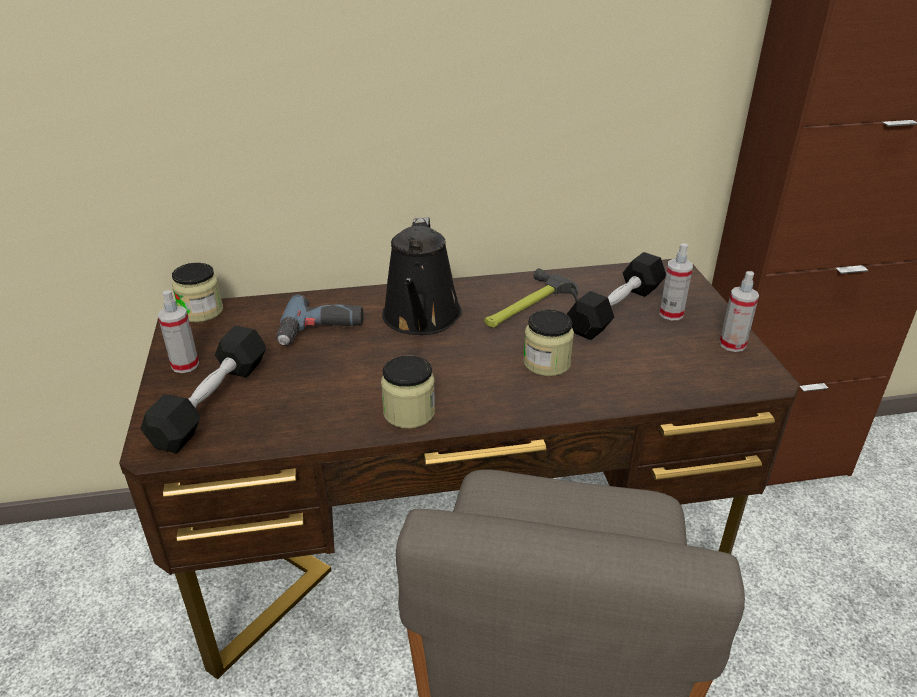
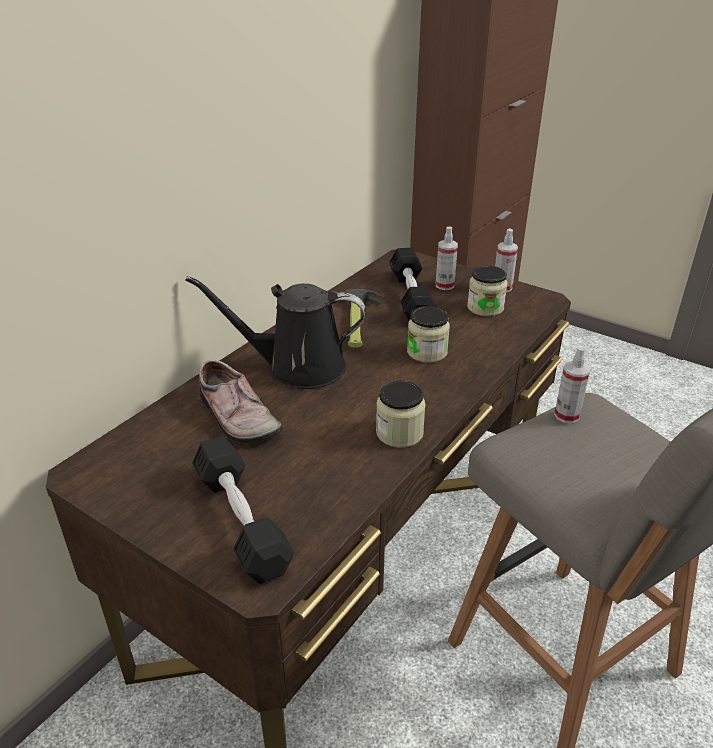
camera: 45 degrees left, 0 degrees up
(185, 365) = (162, 511): spray bottle -> spray bottle (567, 415)
(201, 311) = (93, 462): jar -> jar (485, 308)
(321, 331) = (235, 417): power drill -> shoe
(421, 318) = (297, 367): black watering can -> black watering can turned 135 degrees clockwise

